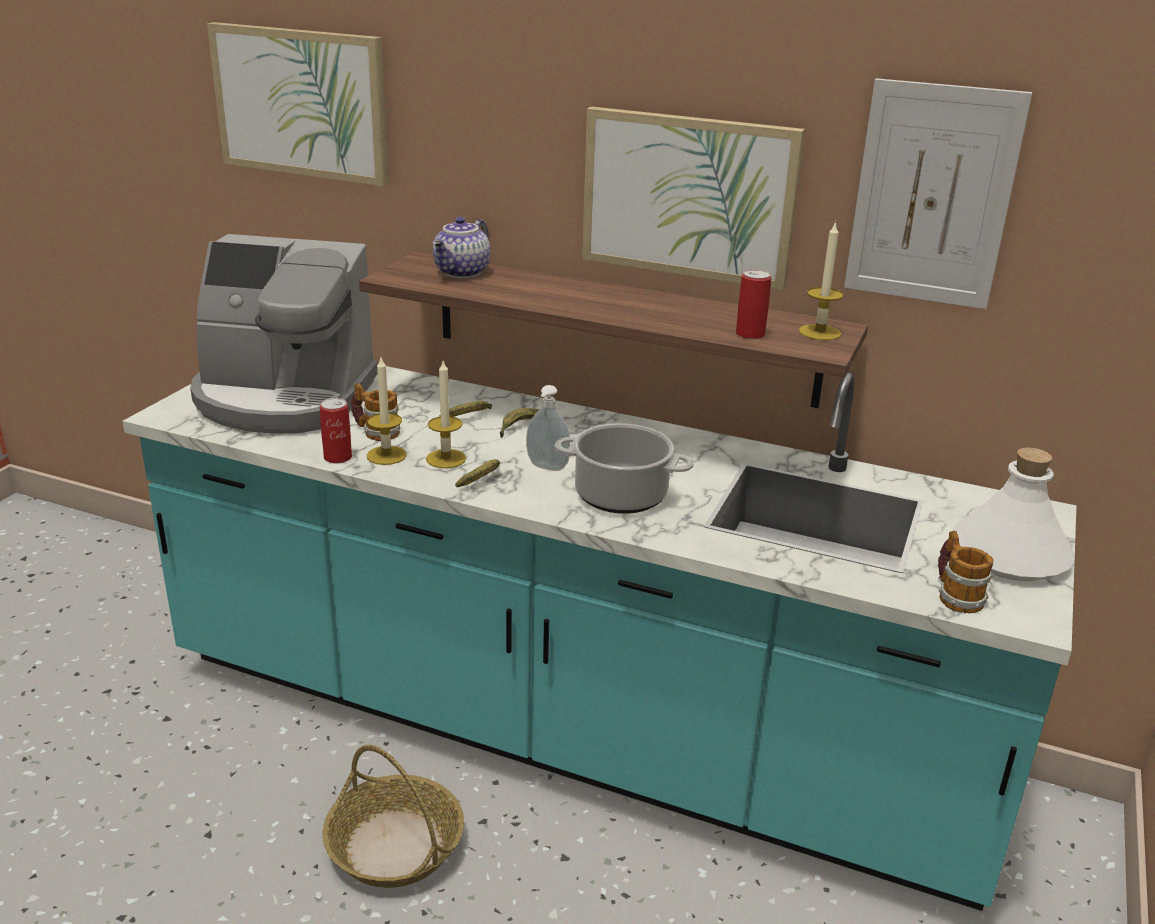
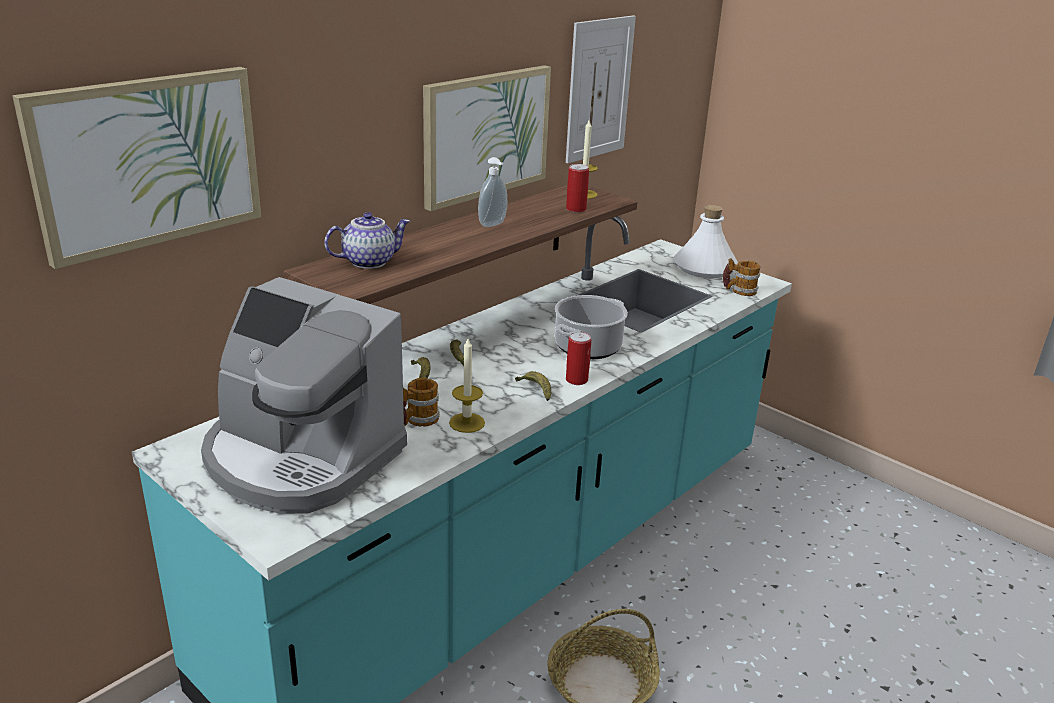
camera: 70 degrees left, 0 degrees up
(284, 398) = (300, 458): coffee machine -> coffee machine turned 90 degrees clockwise
(338, 457) = (455, 446): can -> can (576, 380)
(446, 459) = (490, 398): candle -> none
(463, 273) = (369, 261): teapot -> teapot turned 75 degrees counterclockwise
(546, 468) = (531, 363): soap dispenser -> soap dispenser (493, 225)

